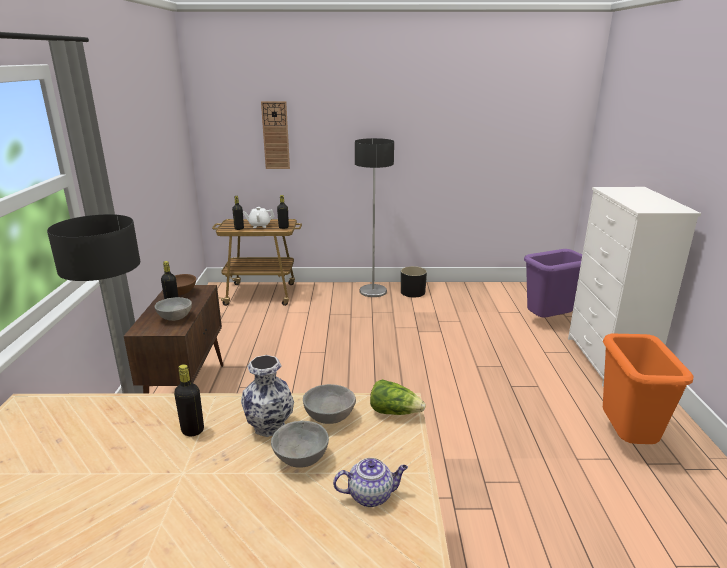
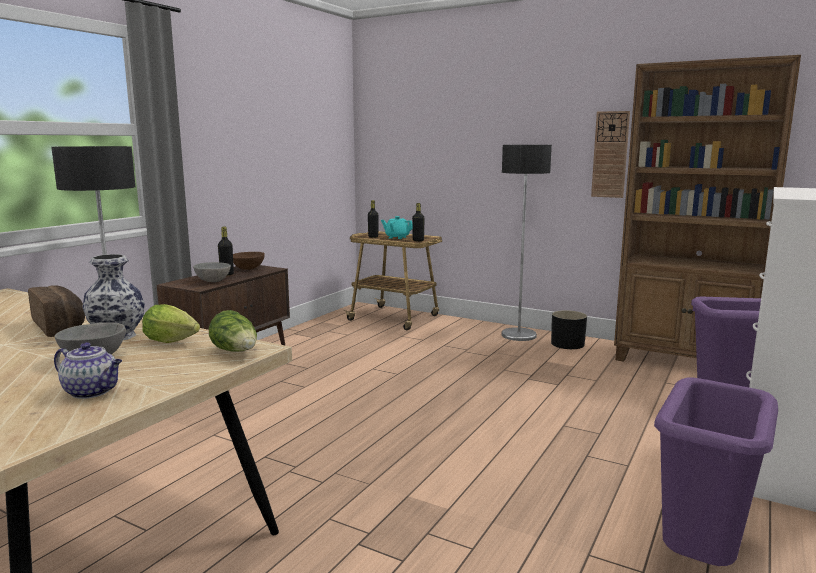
camera: 30 degrees right, 10 degrees down
(192, 430) = (62, 326): black bottle -> bread
(259, 225) = (397, 237): white teapot -> turquoise teapot
(275, 135) = (432, 142): wall clock -> wall clock (610, 154)
(329, 417) = (174, 342): grey bowl -> lettuce
(495, 291) = (685, 362): none -> brown bookcase
(626, 440) = (699, 561): orange trash can -> purple trash can

